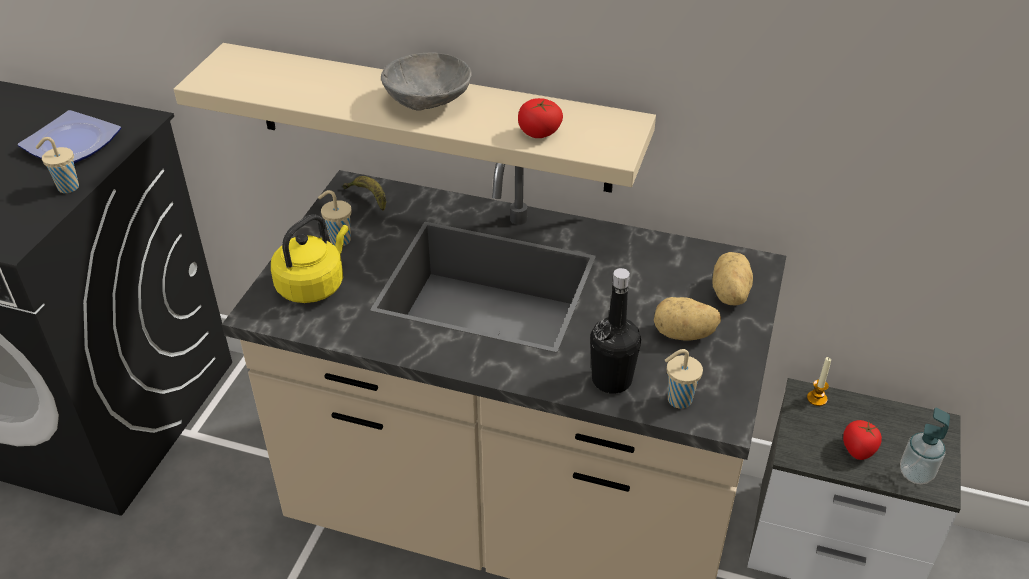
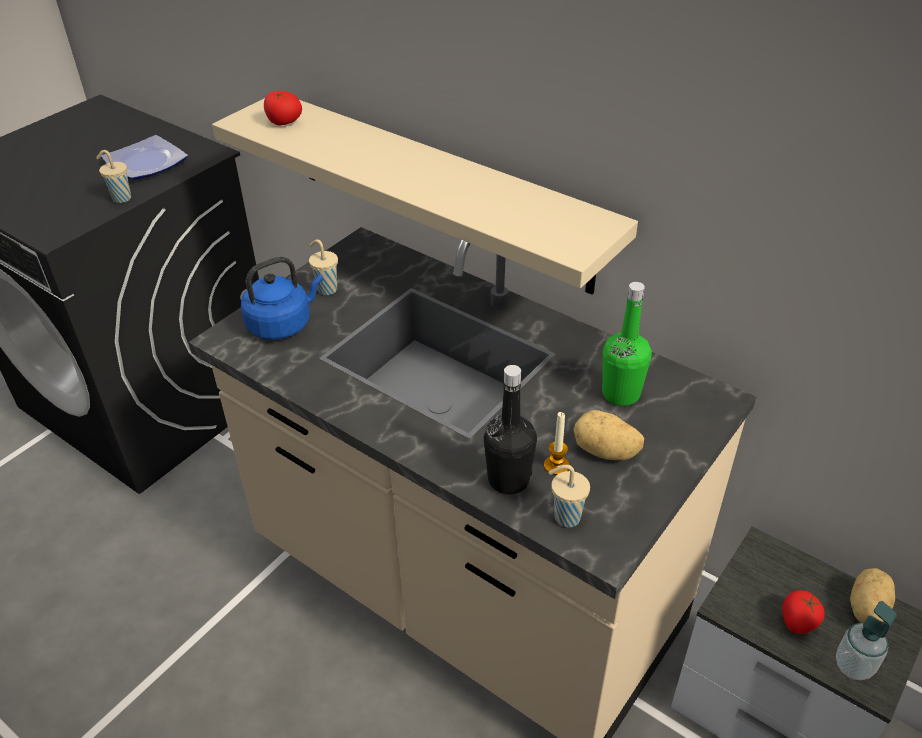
camera: 20 degrees right, 0 degrees up
(313, 285) = (282, 324): yellow kettle -> blue kettle
(368, 198) = (372, 256): banana -> none
(429, 102) = (422, 172): grey bowl -> none
(539, 133) = (509, 218): tomato -> tomato (284, 122)
(671, 279) = (621, 394): none -> green bottle
(728, 294) = (673, 422): potato -> potato (865, 608)
(817, 398) = (774, 556): candle -> candle (556, 465)

